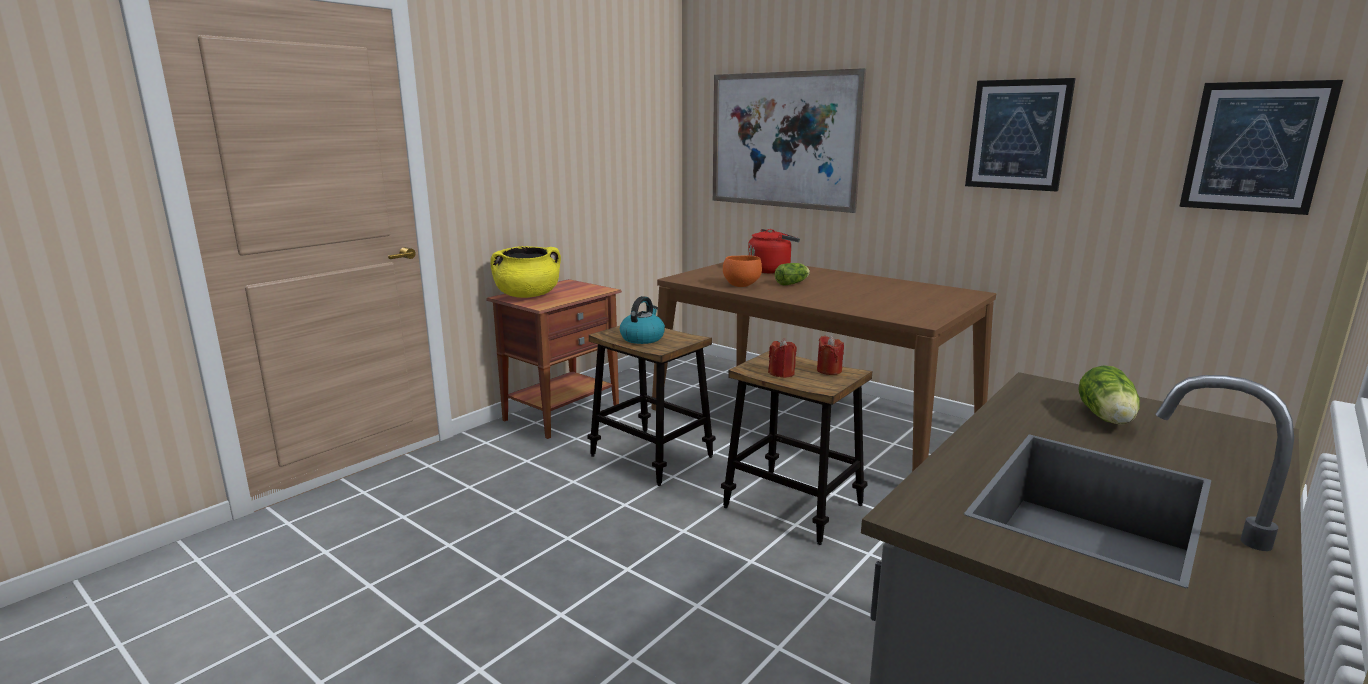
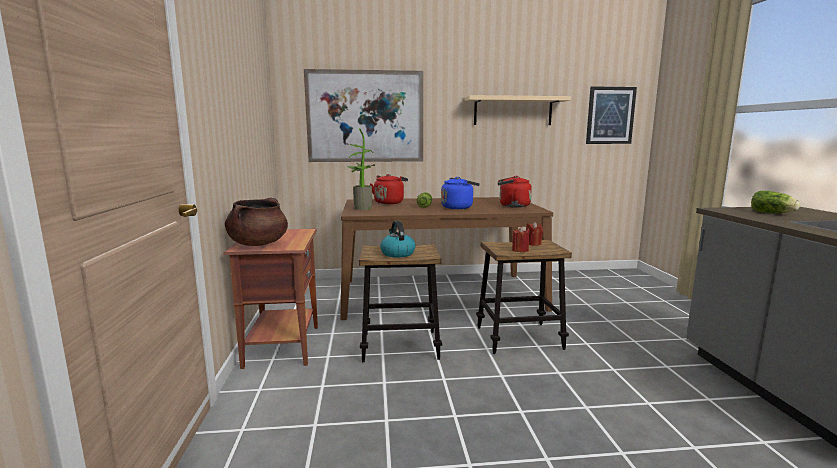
camera: 45 degrees left, 5 degrees down
(528, 296) = (258, 244): yellow cooking pot -> brown cooking pot
(711, 272) = (361, 208): none -> potted plant
(741, 285) = (403, 211): orange bowl -> none
(826, 294) = (458, 207): none -> blue kettle
(914, 307) = (512, 206): none -> red kettle
(1017, 135) = (513, 111): picture -> beige shelf

